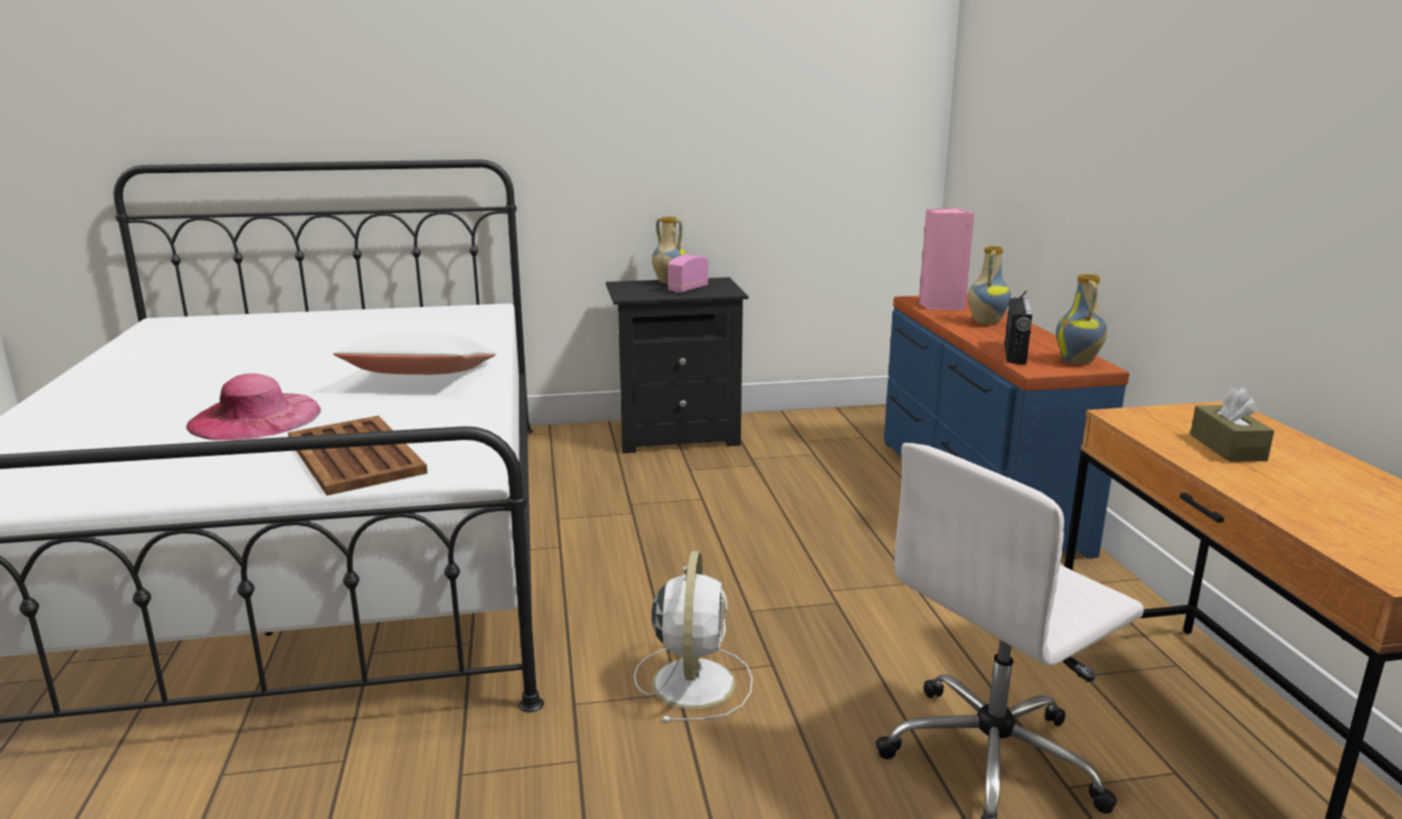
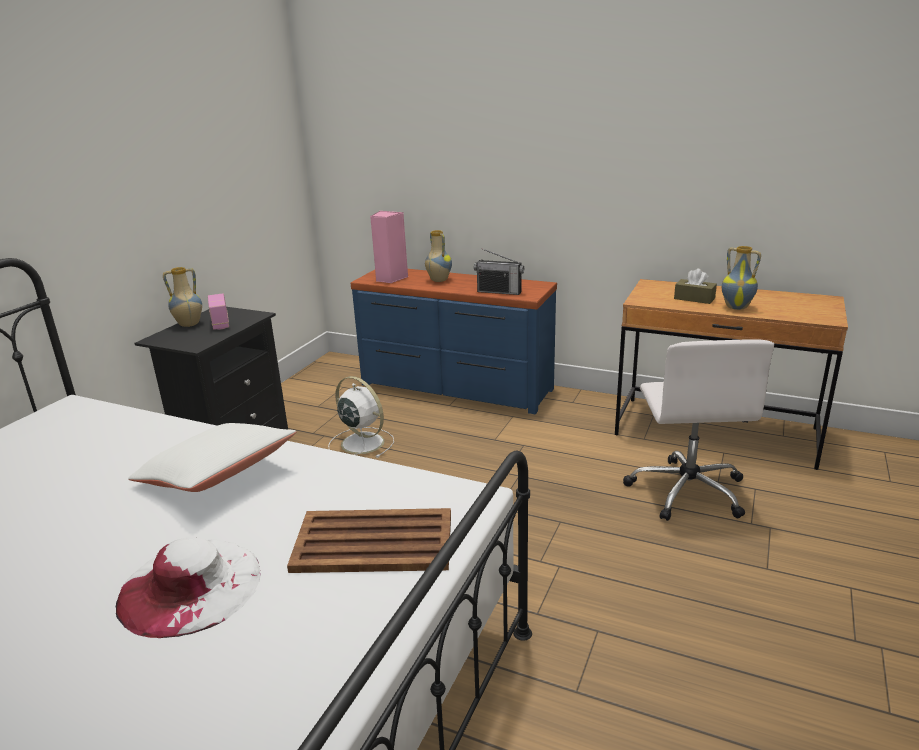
camera: 55 degrees left, 5 degrees up
(255, 417) = (190, 586): pink hat -> white hat
(693, 681) = (552, 555): white fan -> white fan (361, 442)
(1015, 354) = (499, 292): radio -> radio turned 150 degrees clockwise
(1078, 362) = (530, 285): vase -> vase (737, 307)

